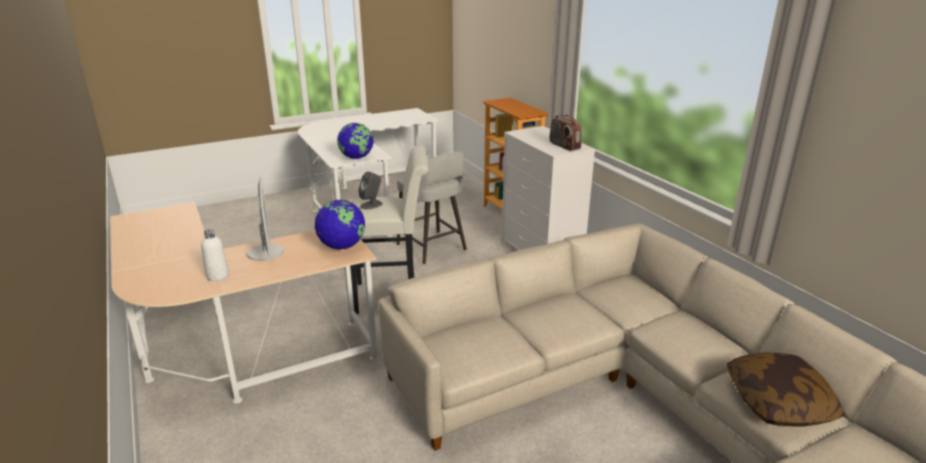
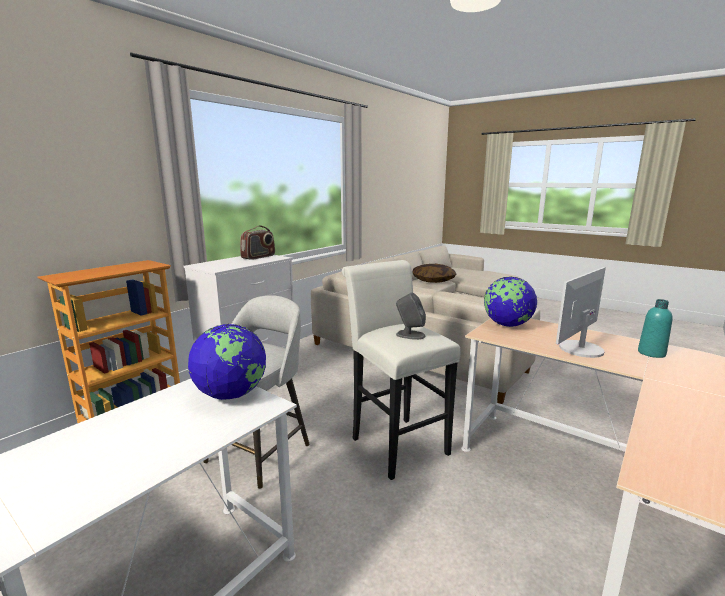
camera: 115 degrees left, 10 degrees down
(218, 276) = (651, 353): white bottle -> turquoise bottle

